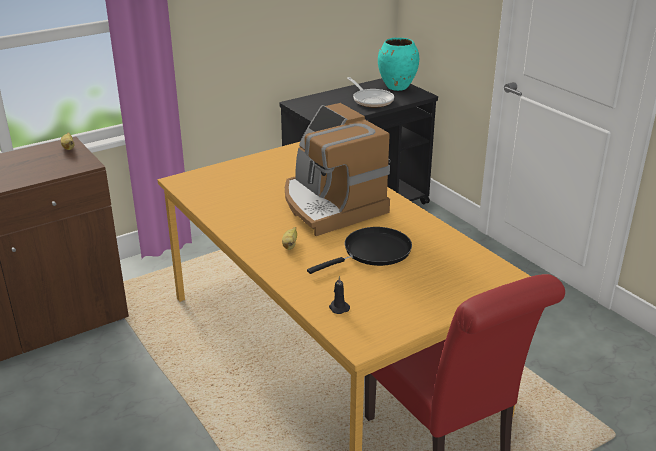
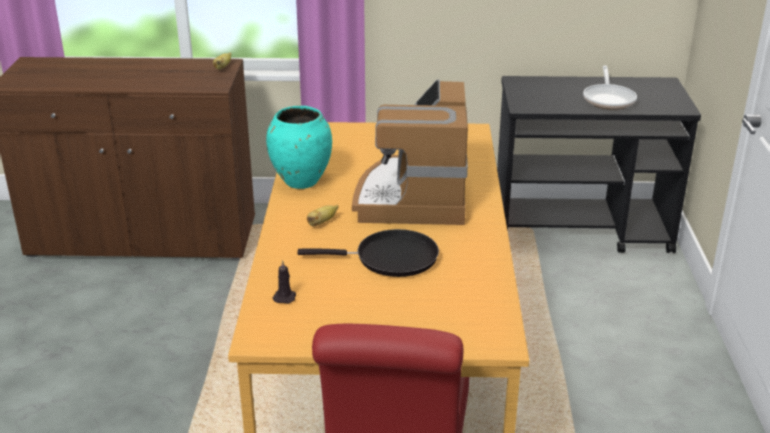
camera: 35 degrees right, 0 degrees up
(397, 87) = (662, 92): turquoise vase -> turquoise vase (300, 182)

